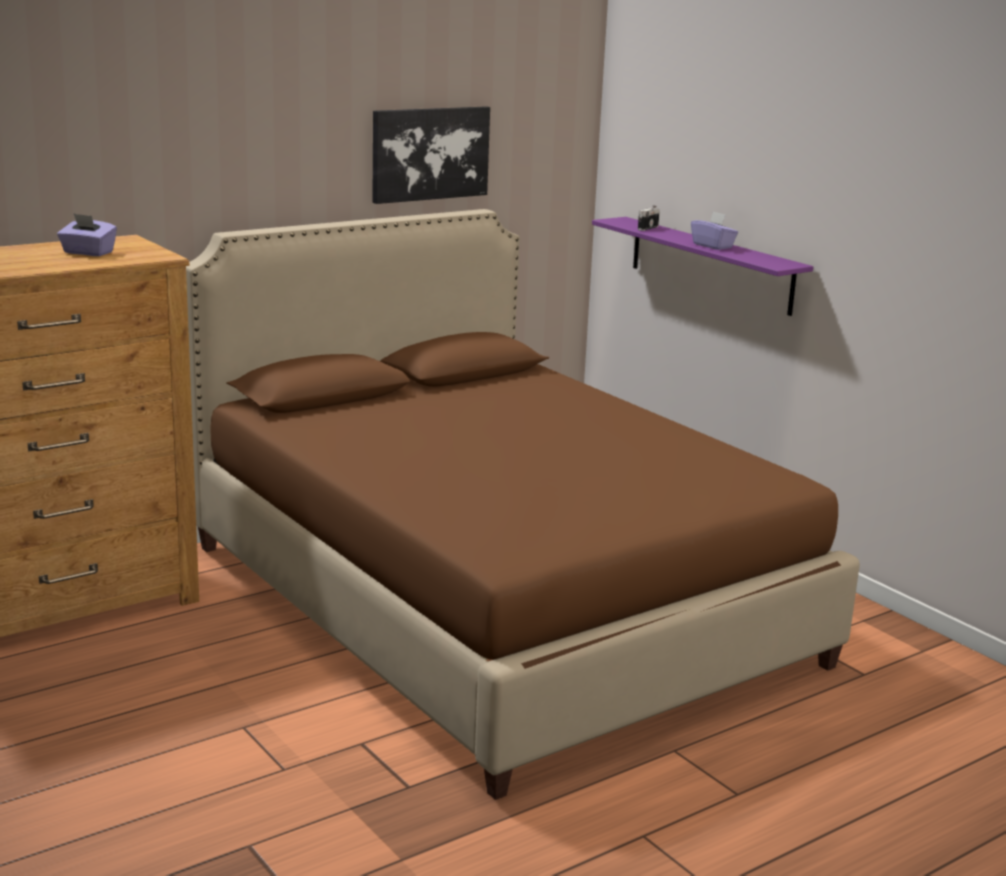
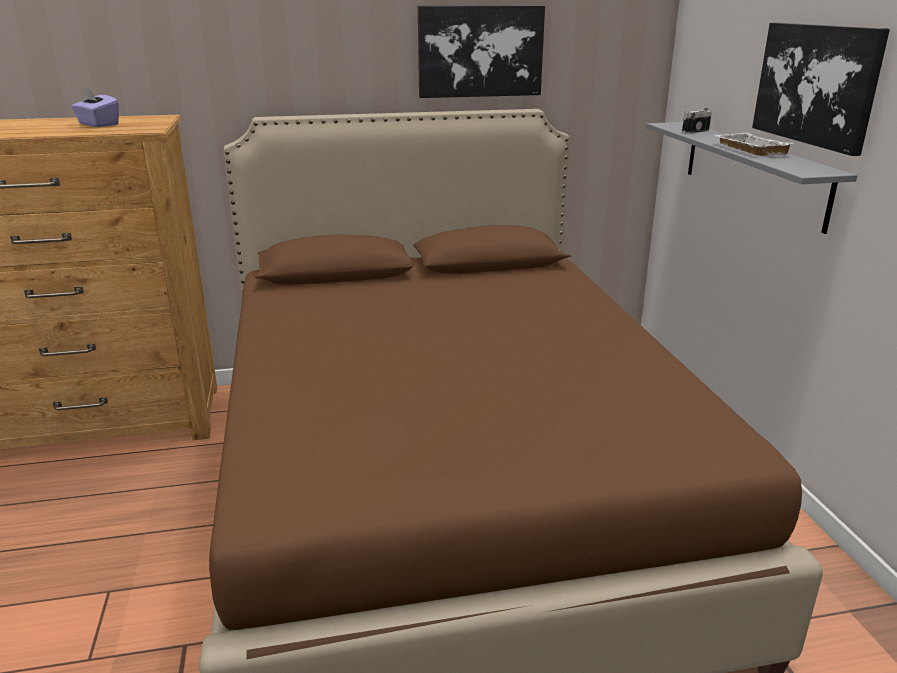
camera: 25 degrees right, 5 degrees up
(710, 265) = (752, 172): purple shelf -> grey shelf
(713, 246) = (748, 149): purple tissue box -> white tray
(767, 191) = (816, 84): none -> picture

